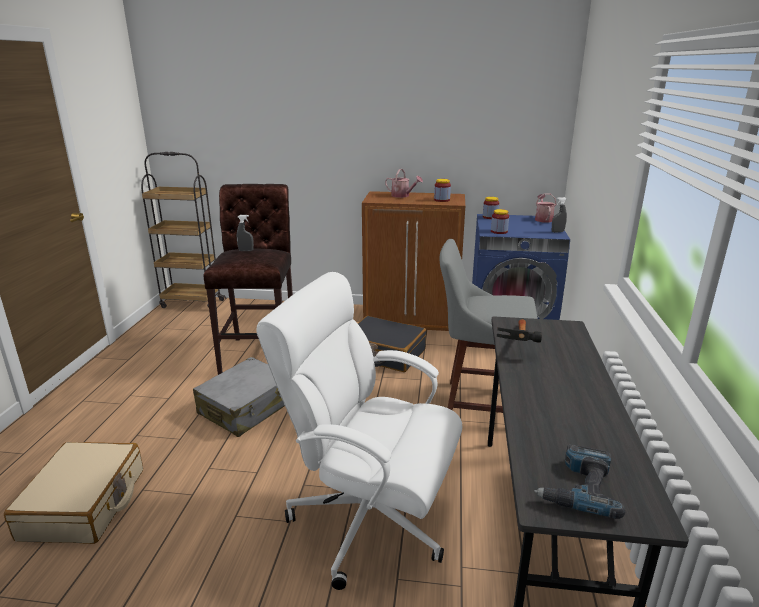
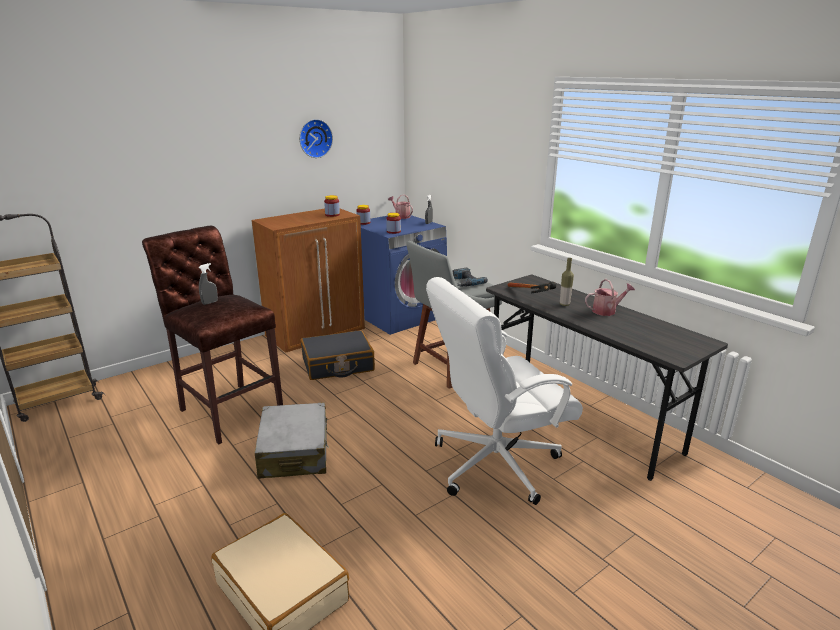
camera: 45 degrees left, 0 degrees up
(402, 196) = (292, 218): watering can -> watering can (607, 311)
(451, 116) = (314, 138): none -> wall clock
(542, 369) = (564, 304): none -> bottle
(577, 487) = (671, 345): power drill -> power drill (465, 282)

